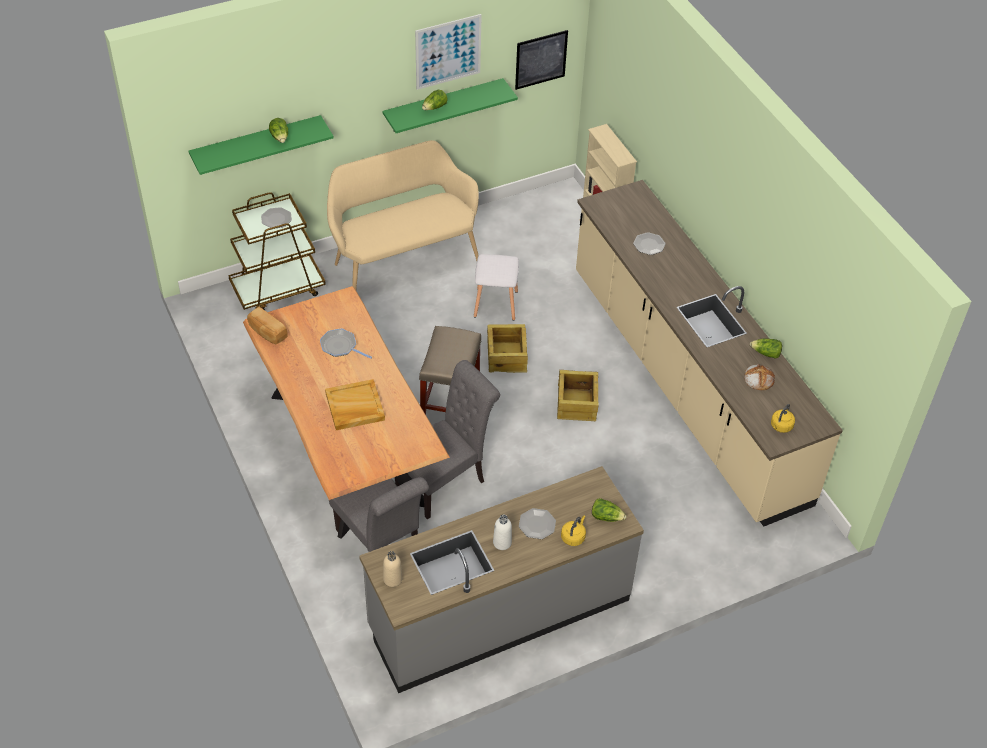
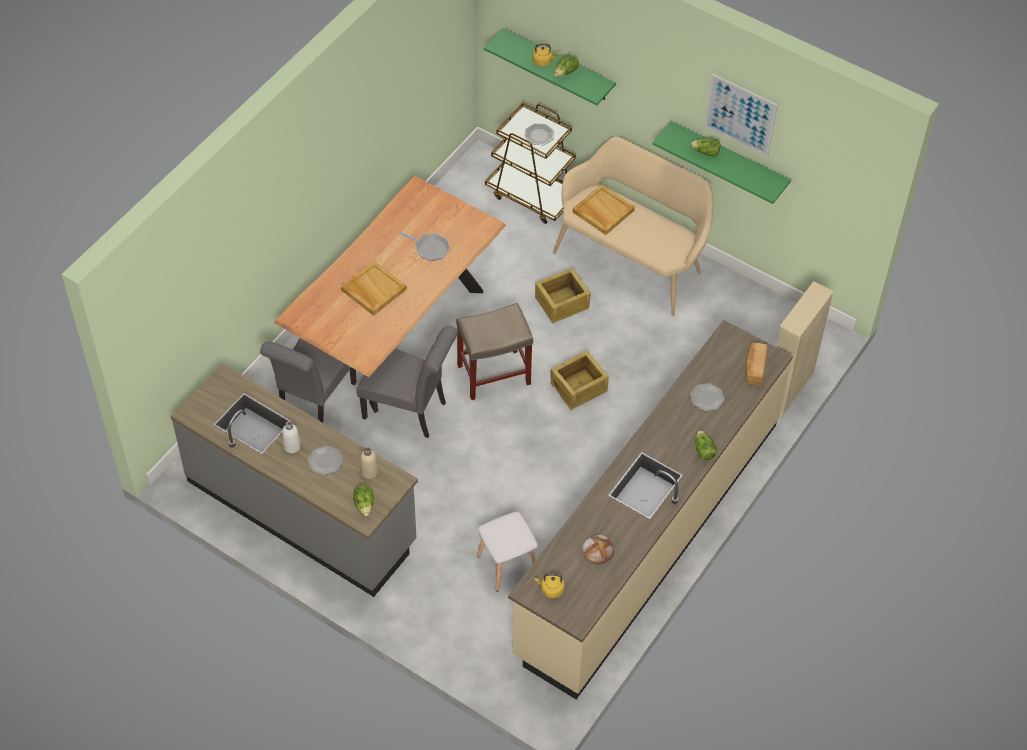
camera: 60 degrees right, 5 degrees up
(267, 332) = (410, 196): bread -> bread (754, 369)
(340, 346) = (430, 249): frying pan -> frying pan turned 120 degrees clockwise
(378, 230) = (602, 211): none -> beige tray
(392, 579) = (212, 394): beige bottle -> beige bottle (369, 472)
(496, 304) = (634, 350): white stool -> white stool (506, 565)
(541, 59) = (832, 191): picture -> none
(573, 537) = (329, 491): yellow kettle -> yellow kettle (543, 61)
(576, 404) = (562, 463): crate -> crate (561, 302)
(766, 353) = (634, 544): lettuce -> lettuce (703, 450)

